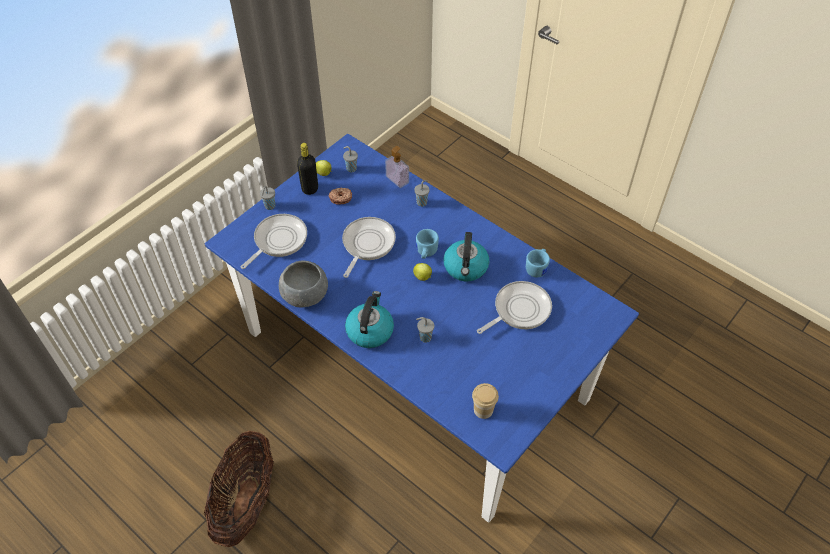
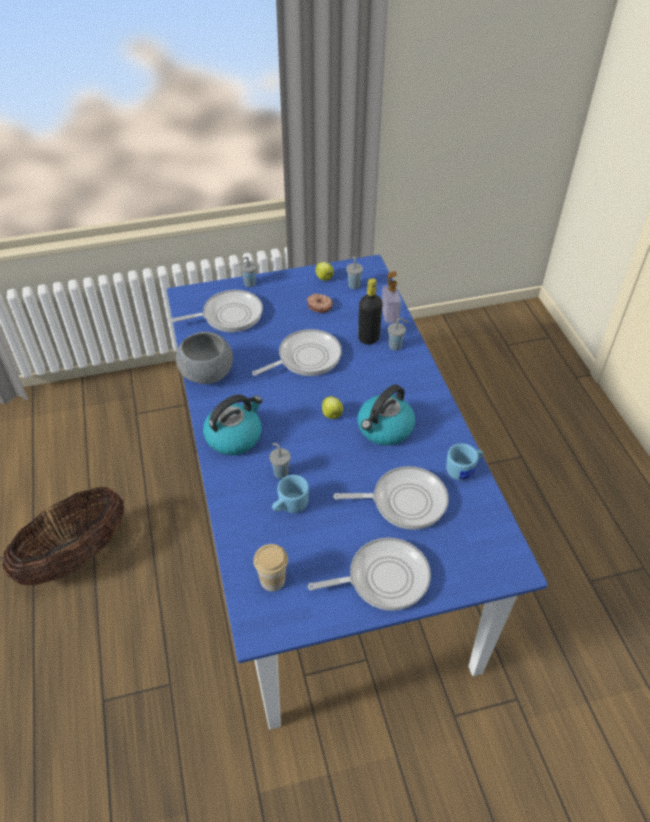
camera: 35 degrees right, 5 degrees down
(310, 189) = (299, 285): black bottle -> black bottle (368, 338)
(425, 253) = (356, 394): blue mug -> blue mug (289, 506)
(547, 366) = (383, 578): none -> frying pan

